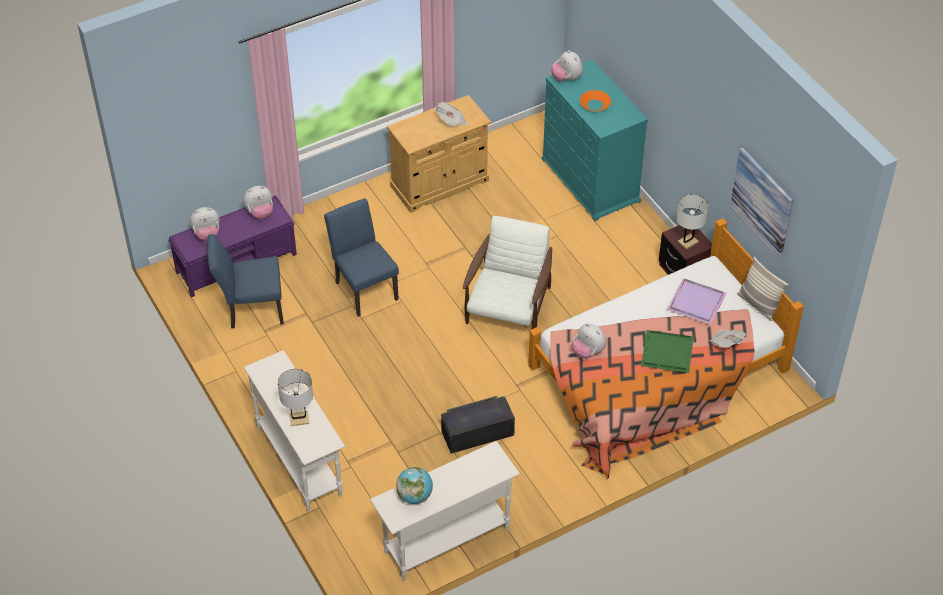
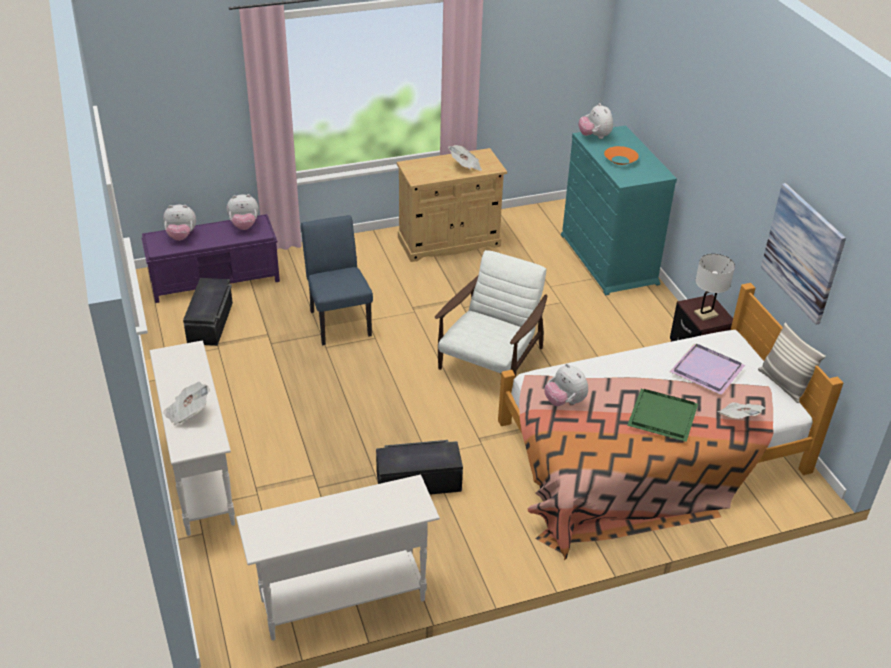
camera: 10 degrees right, 10 degrees down
(250, 310) = (211, 323): blue chair -> black storage box
(299, 419) = (187, 412): white table lamp -> newspaper
(415, 496) = (294, 522): globe -> none

